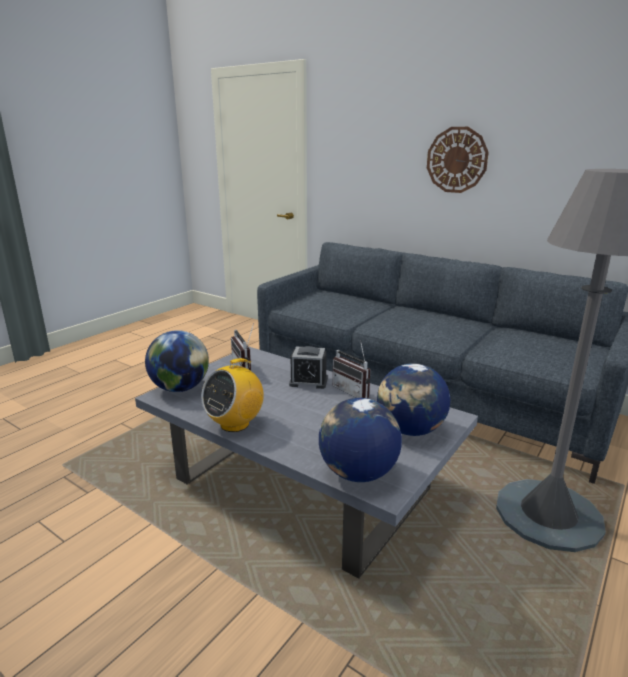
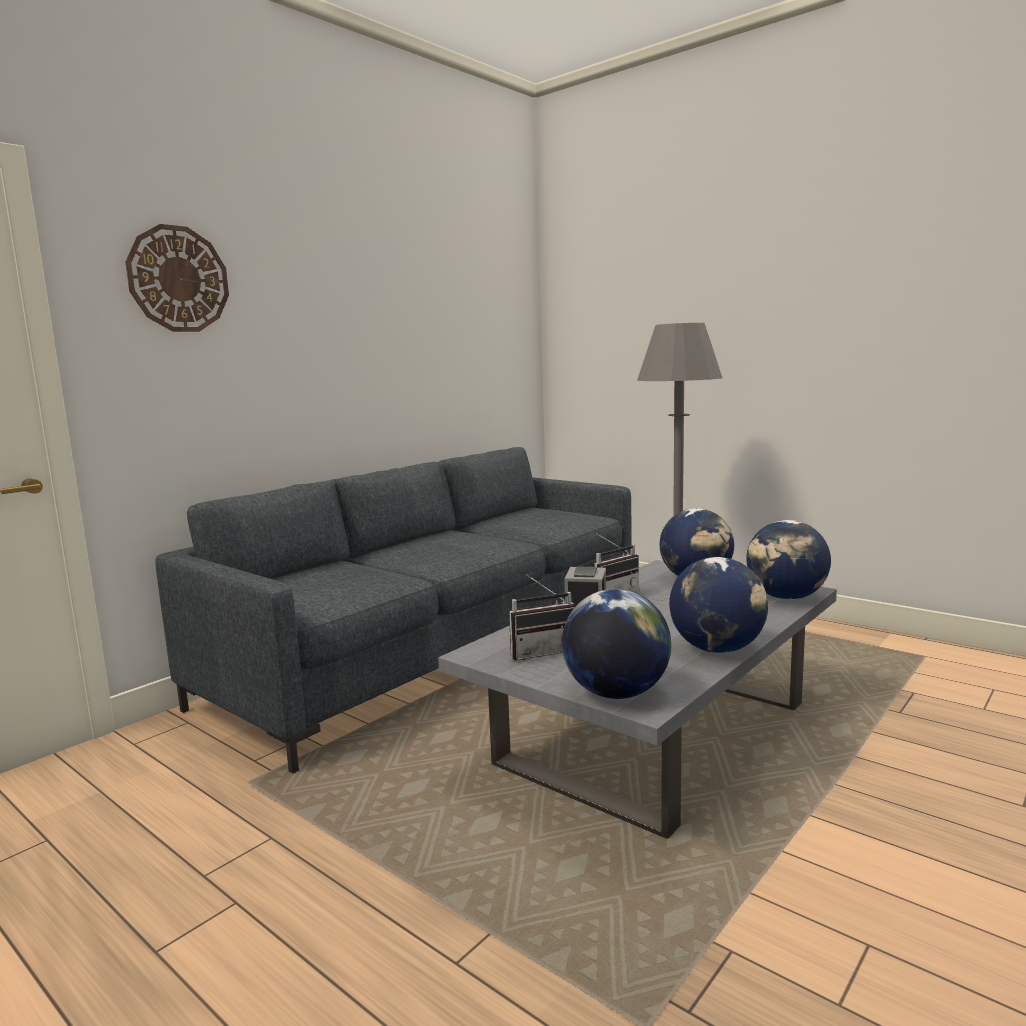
camera: 85 degrees left, 10 degrees down
(235, 424) = (717, 649): radio -> globe
(457, 160) = (337, 344): wall clock -> wall clock (178, 279)

